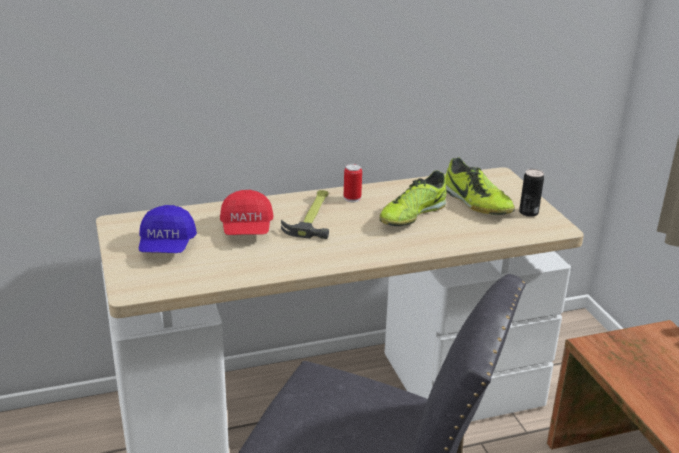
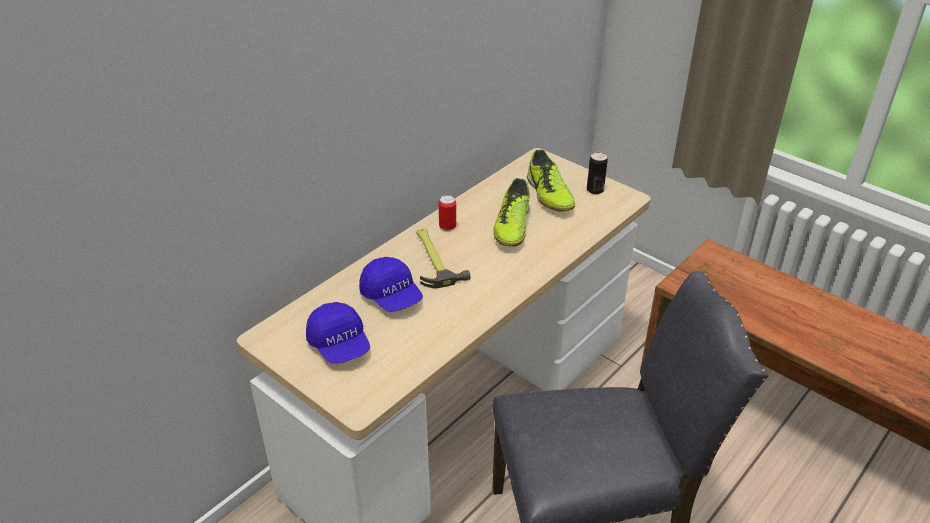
camera: 30 degrees left, 10 degrees up
(247, 229) = (392, 296): red cap -> blue cap
(476, 203) = (549, 195): shoe -> shoe turned 45 degrees clockwise

